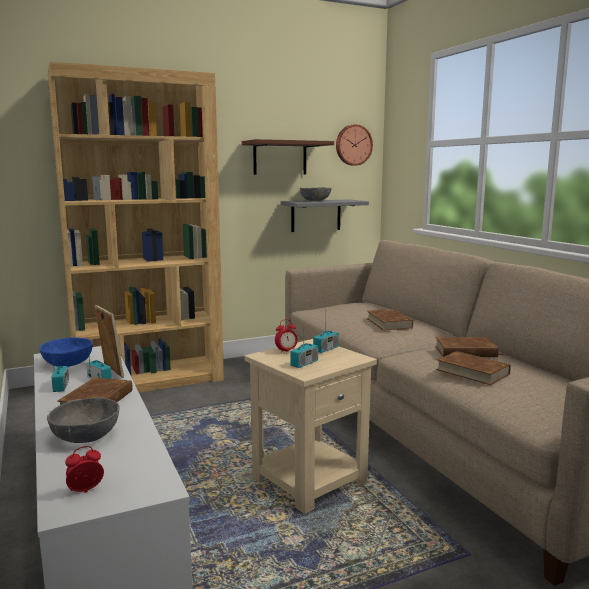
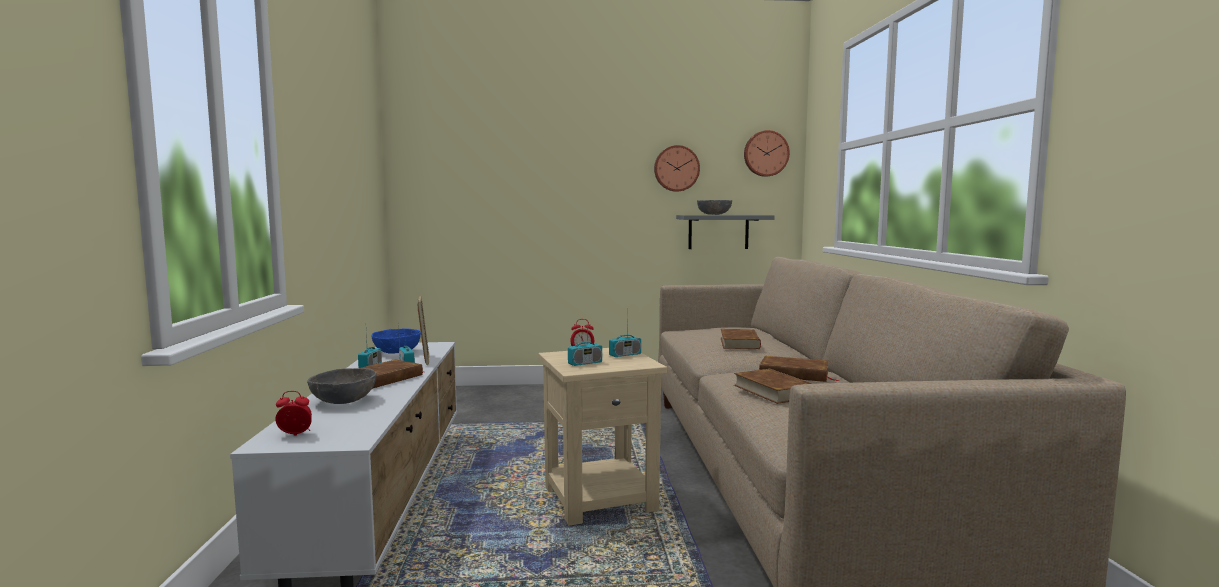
camera: 20 degrees right, 5 degrees down
(150, 380) = (520, 393): brown bookcase -> none
(280, 158) = (676, 168): brown shelf -> wall clock

